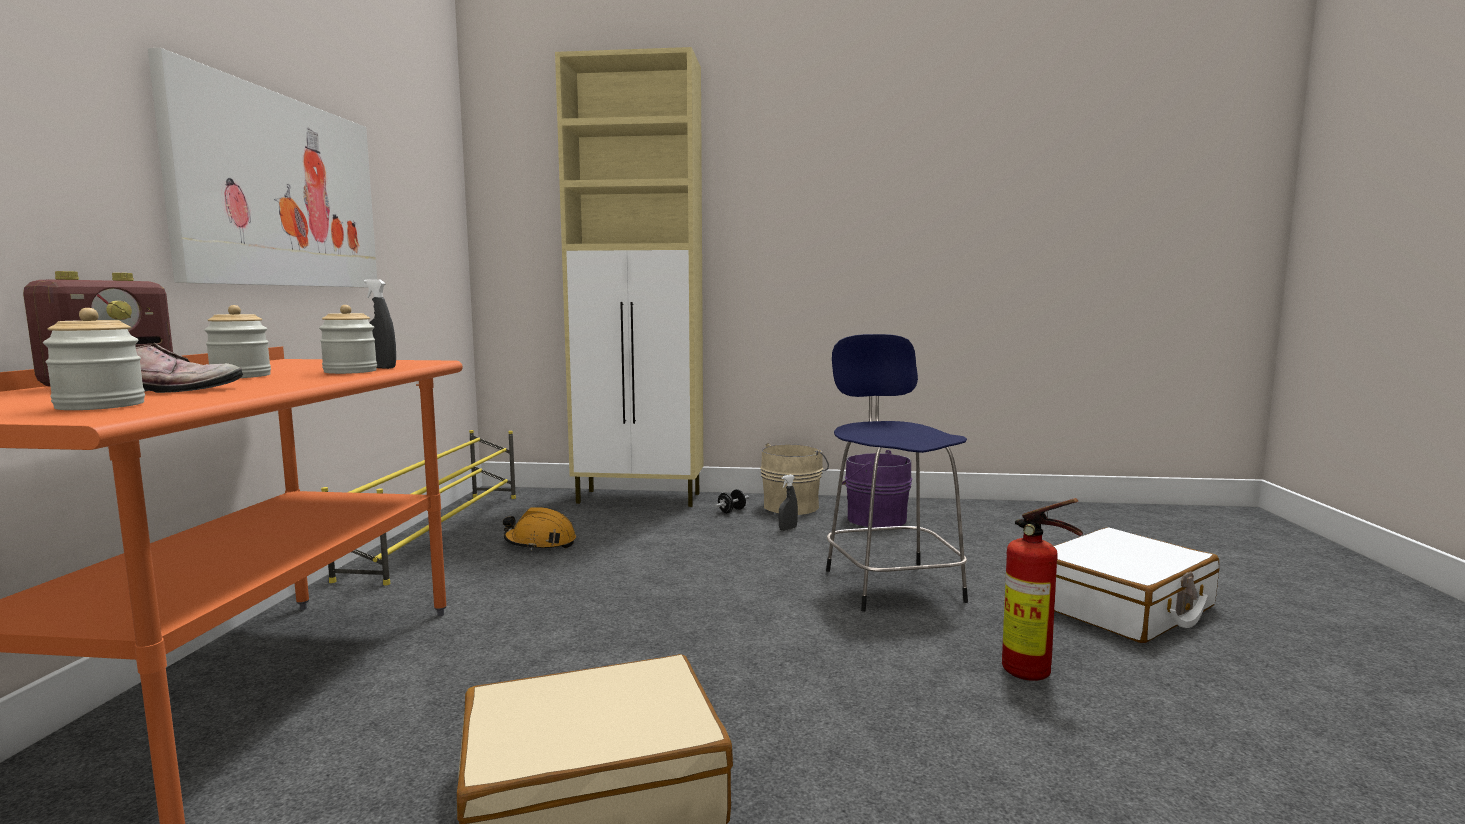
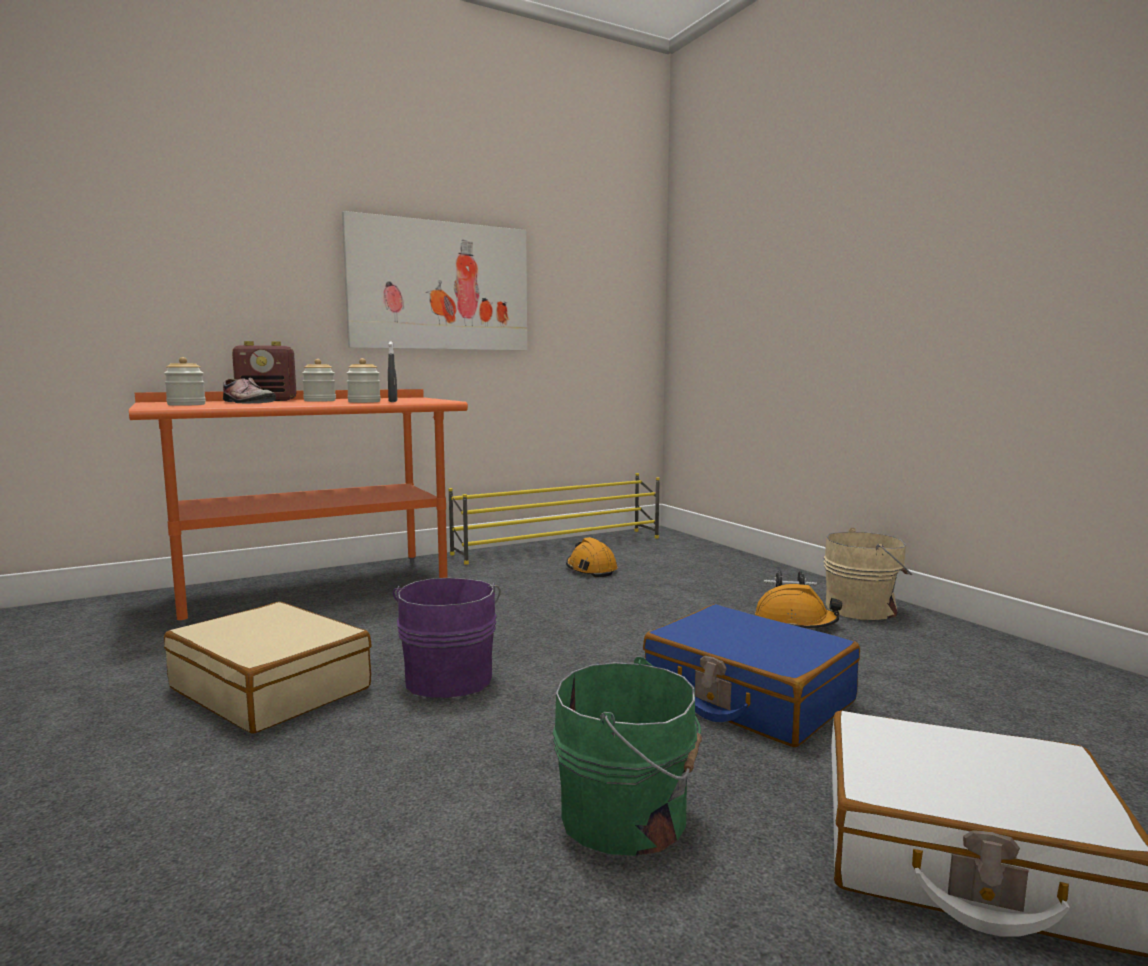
camera: 55 degrees right, 0 degrees up
(640, 498) = (742, 562): beige cabinet -> none
(788, 529) = (795, 623): grey spray bottle -> orange hard hat
(874, 519) = (922, 648): purple bucket -> purple bucket (449, 677)
(891, 583) = (747, 696): blue stool -> blue suitcase
(1033, 674) = (630, 816): fire extinguisher -> green bucket

